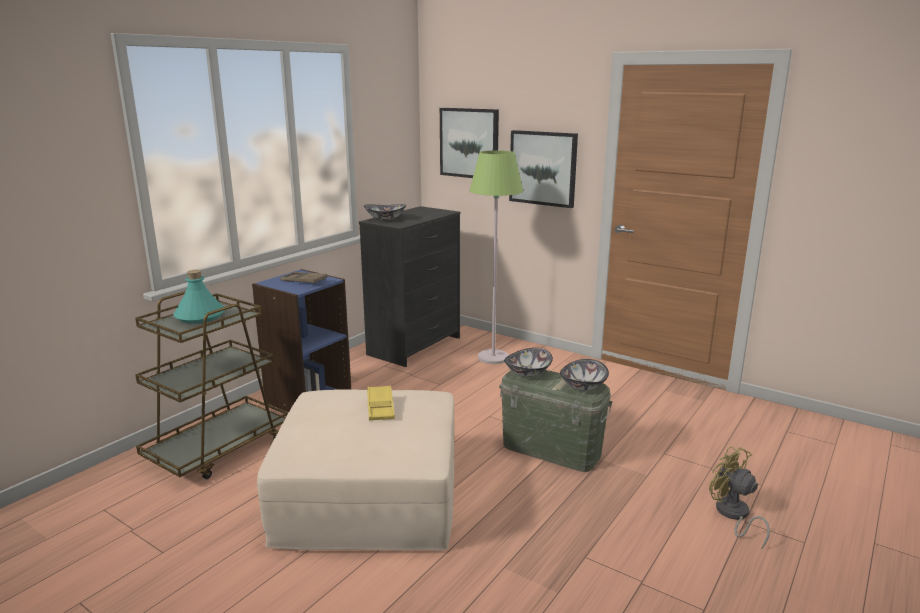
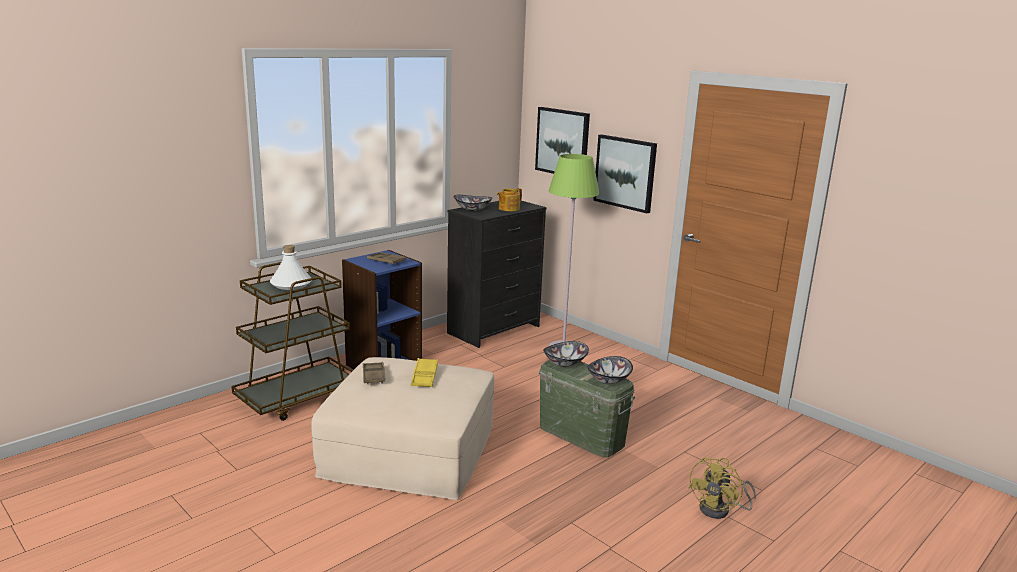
camera: 10 degrees right, 0 degrees up
(199, 317) = (291, 284): turquoise bottle -> white bottle
(320, 414) = (373, 376): none -> brown tray
(422, 216) = (508, 209): none -> teapot
(733, 515) = (720, 510): yellow fan -> yellow fan turned 120 degrees counterclockwise

